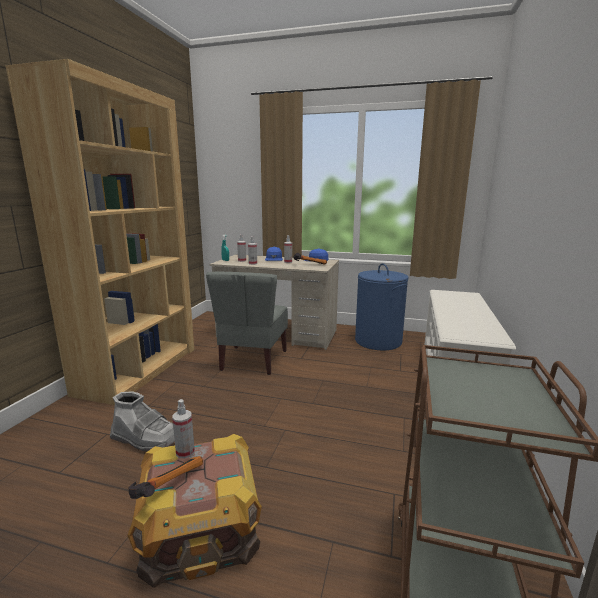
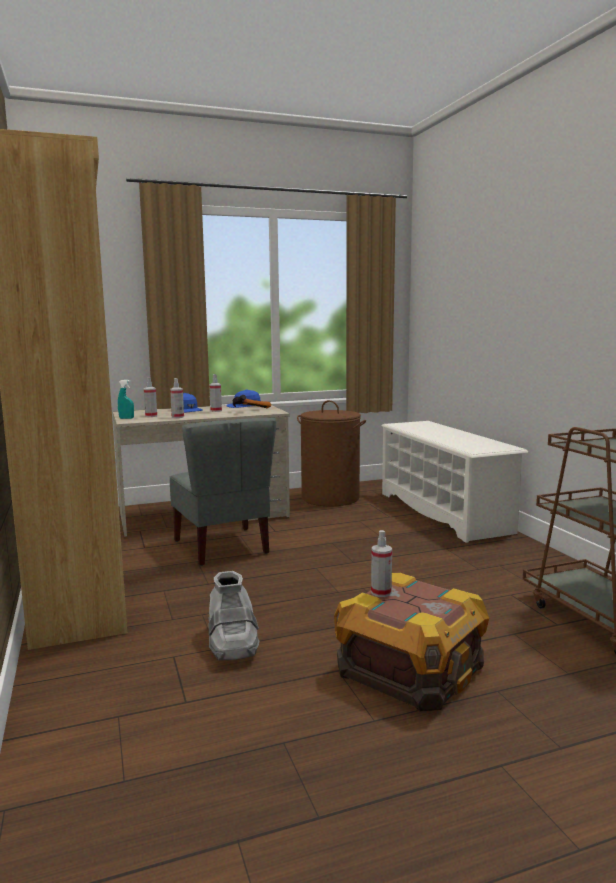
camera: 35 degrees left, 5 degrees down
(146, 439) = (232, 642): grey boot -> grey boot turned 90 degrees clockwise
(167, 486) = (410, 613): hammer -> none
(378, 341) = (330, 498): blue laundry basket -> brown laundry basket

